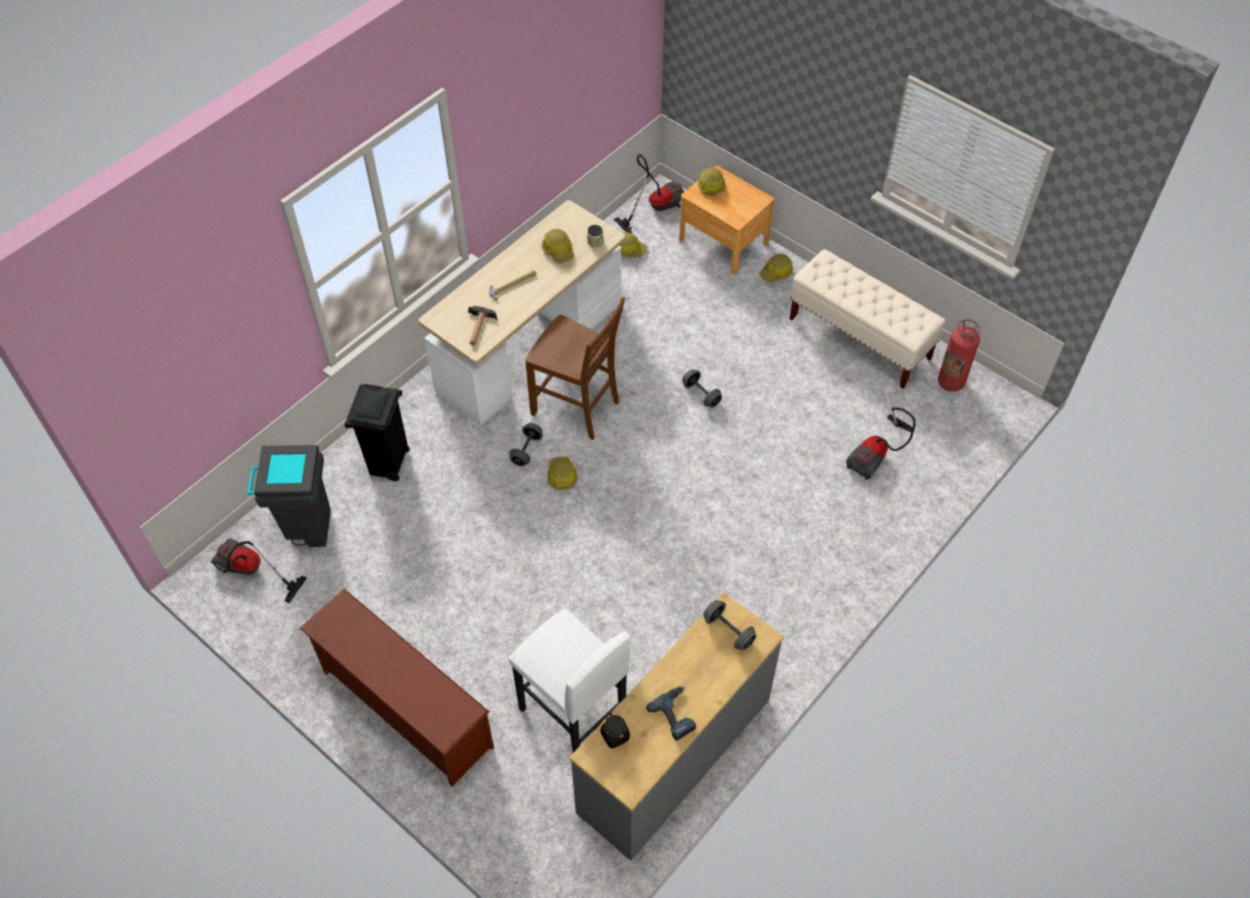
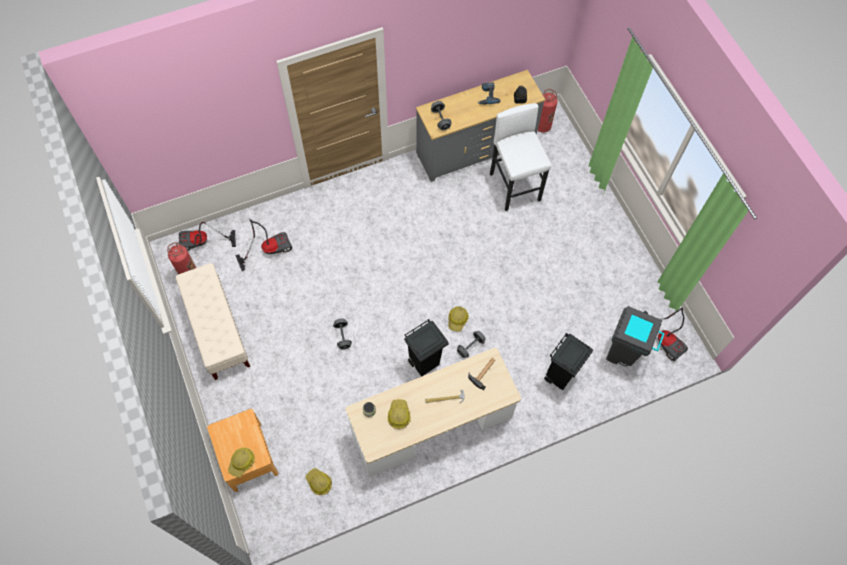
camera: 155 degrees left, 10 degrees up
(404, 709) = (599, 225): brown shoe rack -> none
(577, 408) = (425, 362): brown chair -> black trash can
(577, 863) = (542, 126): none -> fire extinguisher
(656, 207) = (274, 516): vacuum cleaner -> vacuum cleaner (202, 244)
(776, 272) = (231, 409): hard hat -> none

